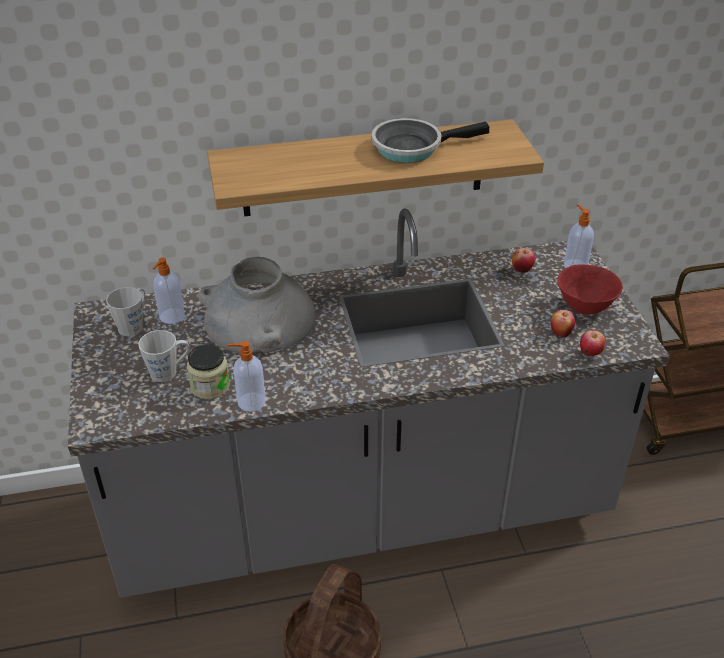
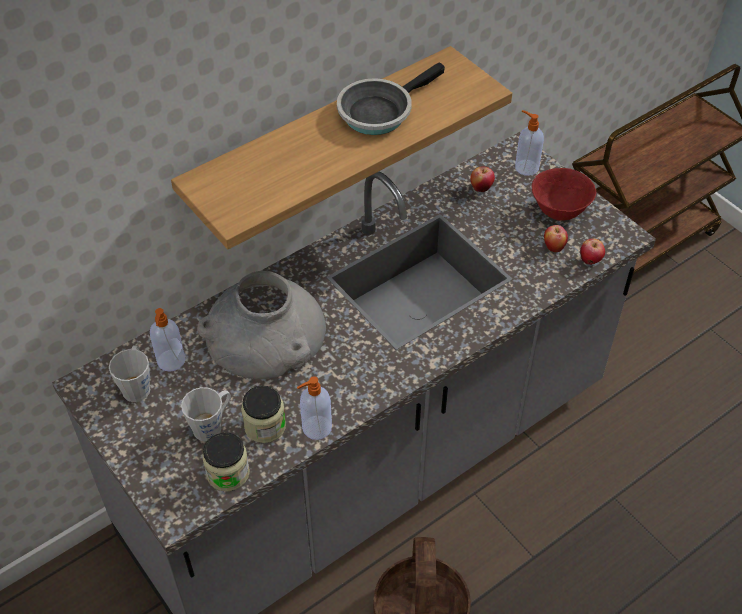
camera: 25 degrees left, 10 degrees up
(155, 410) = (228, 473): none -> jar

